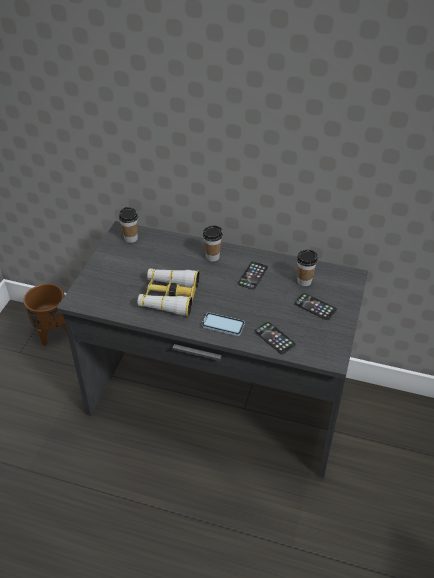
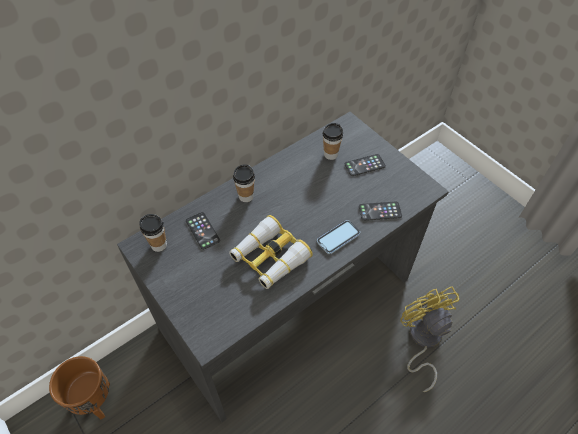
camera: 55 degrees left, 10 degrees up
(253, 275) = (295, 182): phone -> phone (202, 231)
(270, 523) = (422, 339): none -> yellow fan

